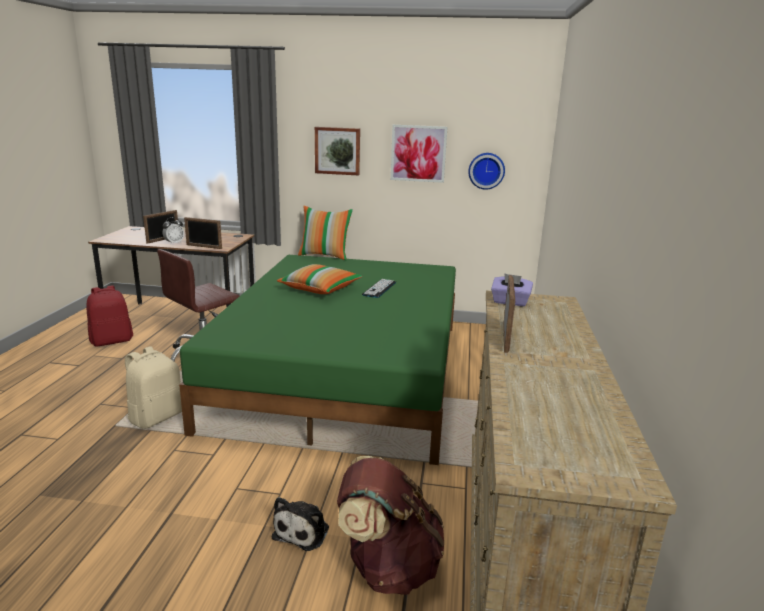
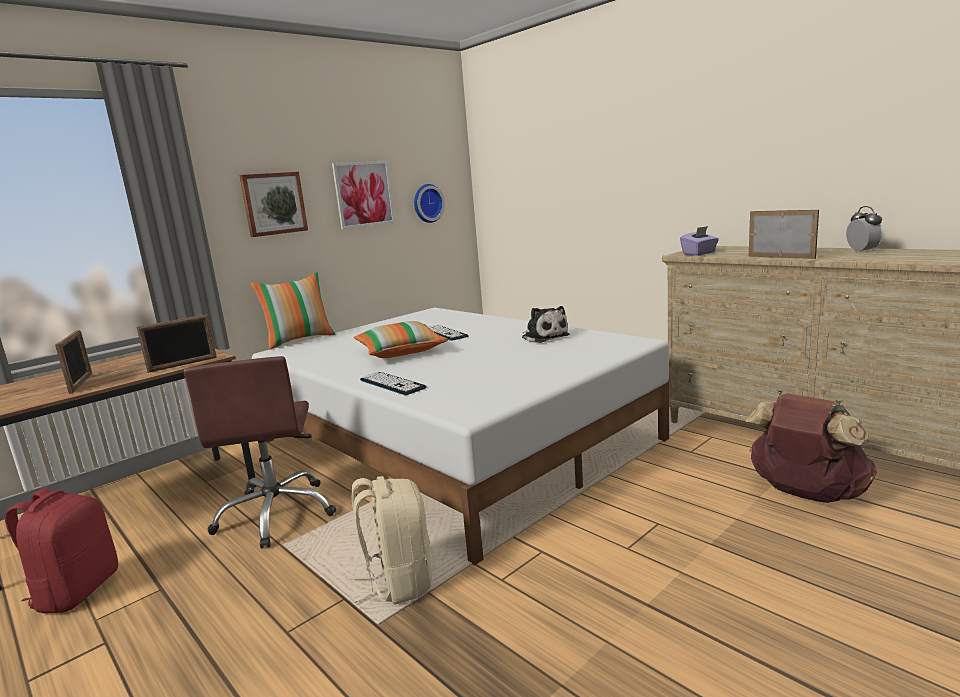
camera: 50 degrees left, 5 degrees down
(174, 243) = (119, 378): alarm clock -> alarm clock (862, 251)
(250, 305) = (392, 384): none -> keyboard
(303, 531) = (732, 523): plush toy -> plush toy (544, 337)
(345, 372) = (454, 439): green bed -> white bed

